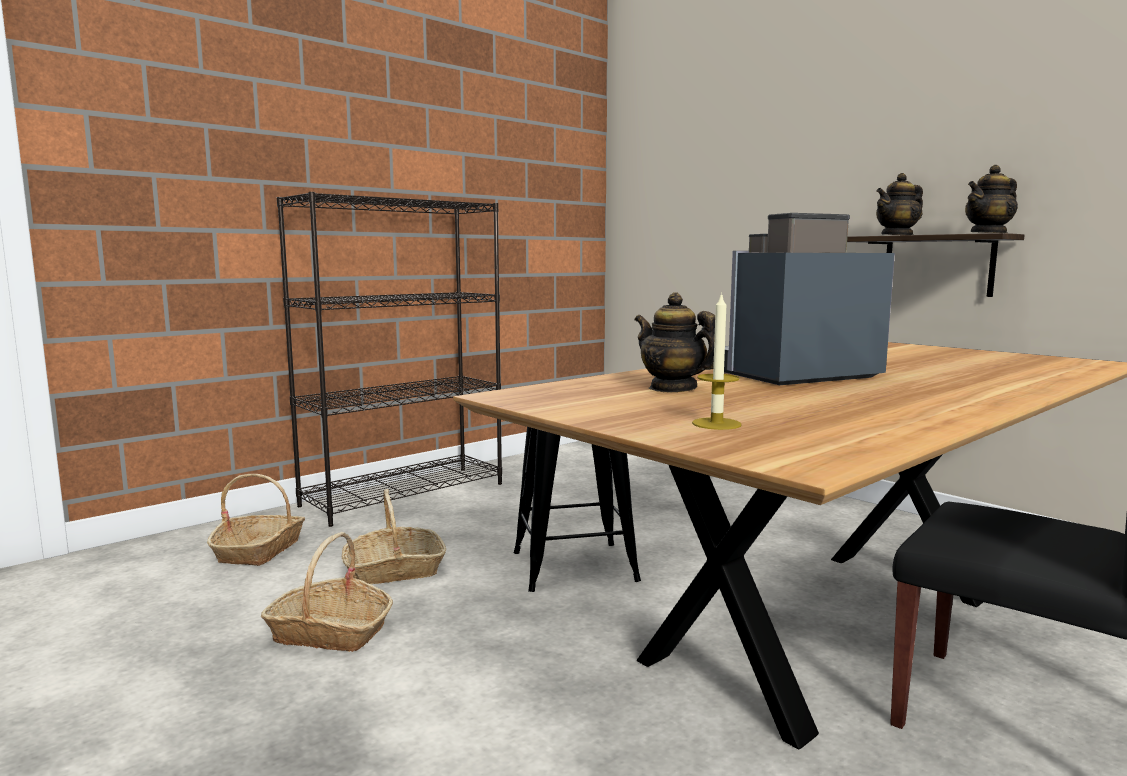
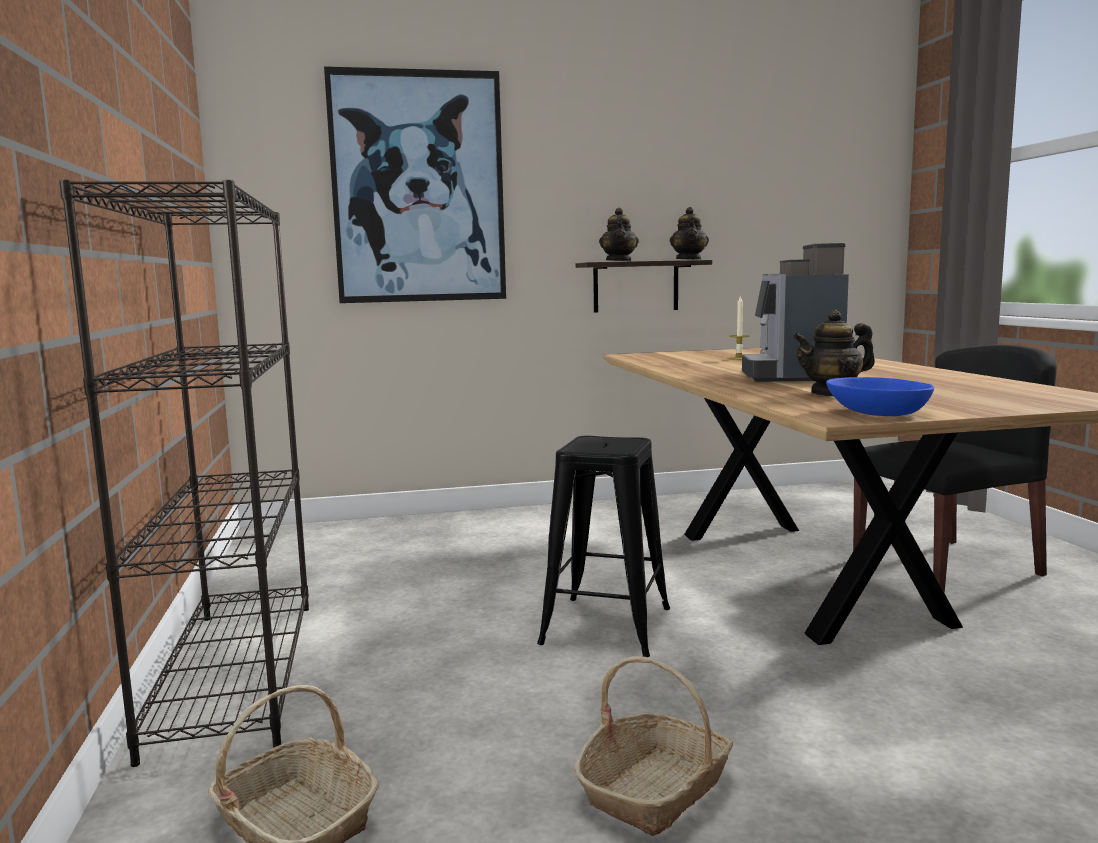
camera: 60 degrees left, 0 degrees up
(394, 570) = (510, 721): basket -> none
(552, 401) = (877, 412): none -> blue bowl
(716, 424) = (990, 399): candle -> candle (739, 358)
(732, 169) = (418, 188): none -> picture

